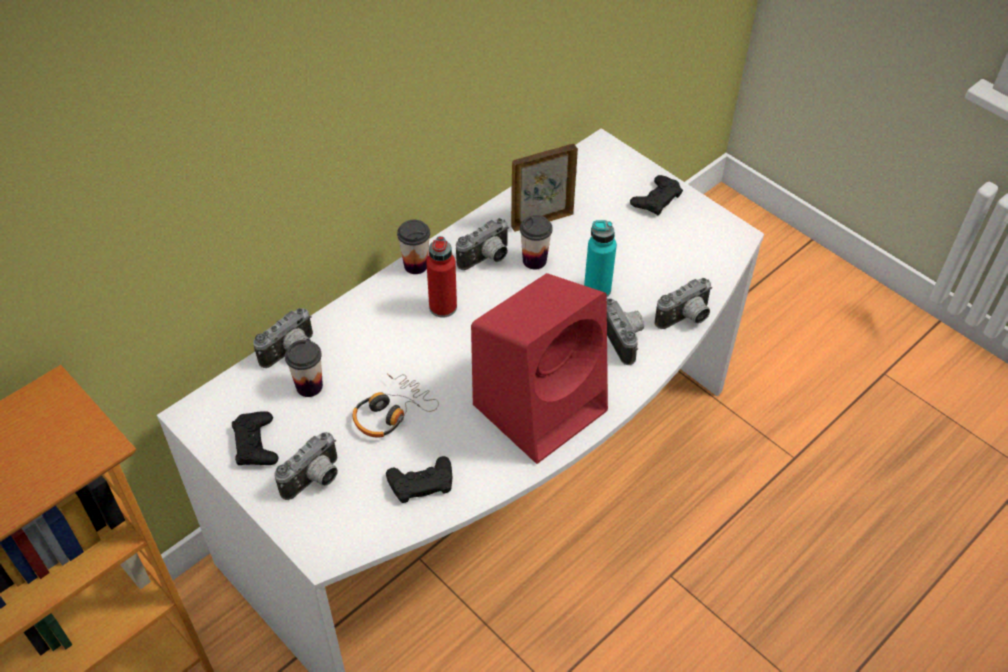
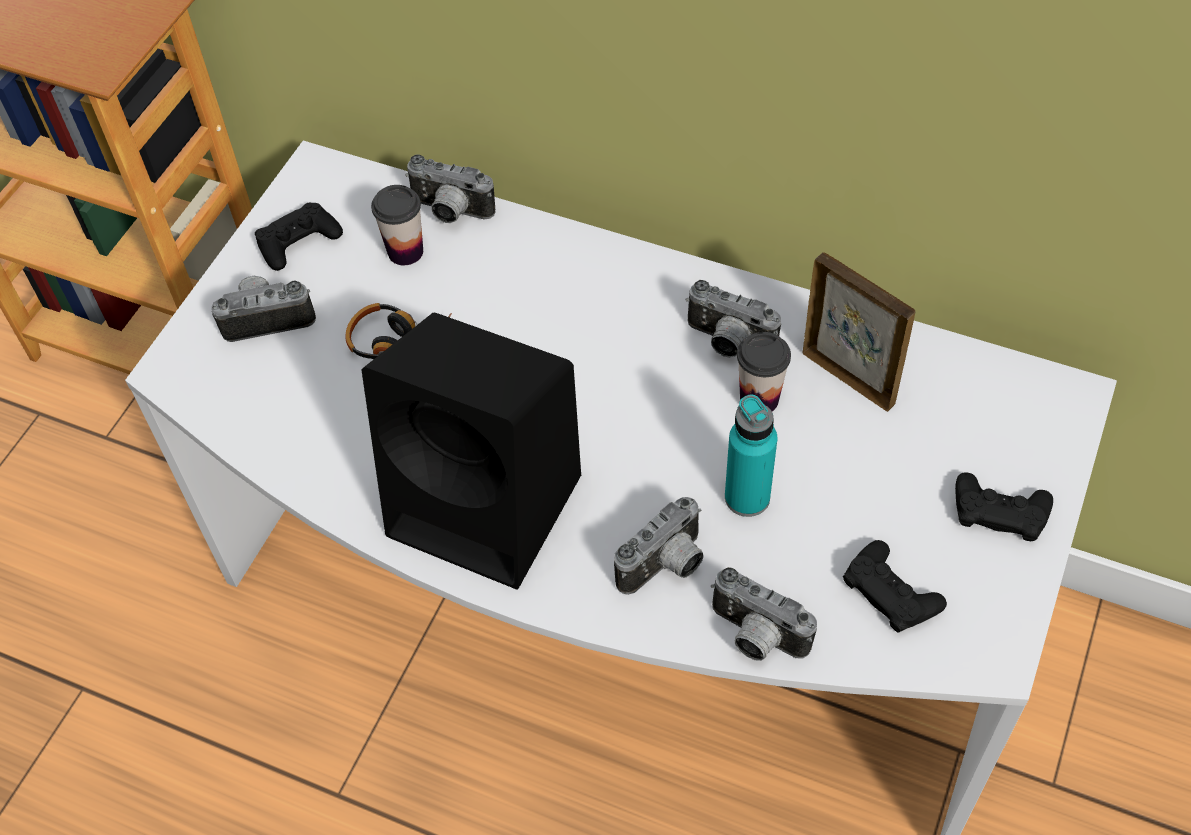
camera: 70 degrees right, 5 degrees up
(315, 480) = (268, 318): camera -> camera turned 150 degrees clockwise
(416, 265) = (667, 270): cup -> none
(421, 482) = (306, 422): black game controller -> black game controller (891, 592)
(443, 307) = (608, 329): red bottle -> none
(541, 405) = (490, 506): red speaker -> black speaker

